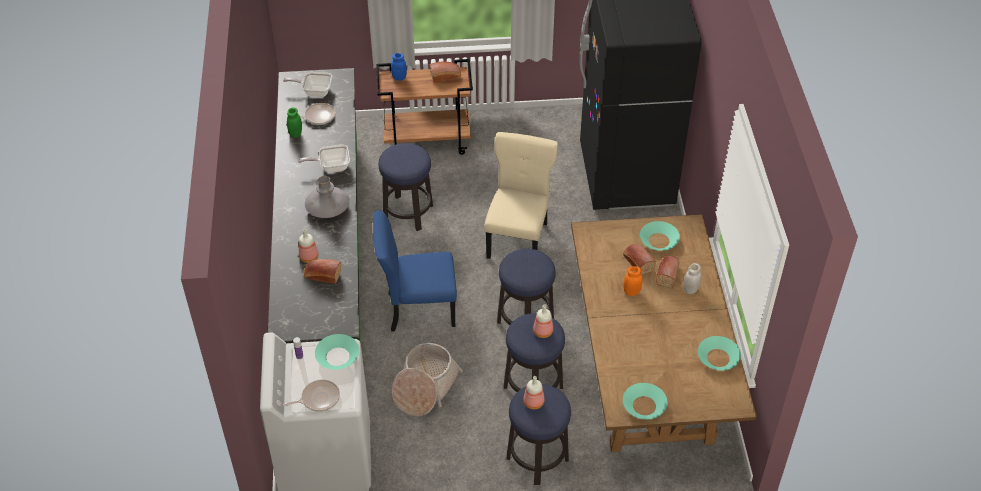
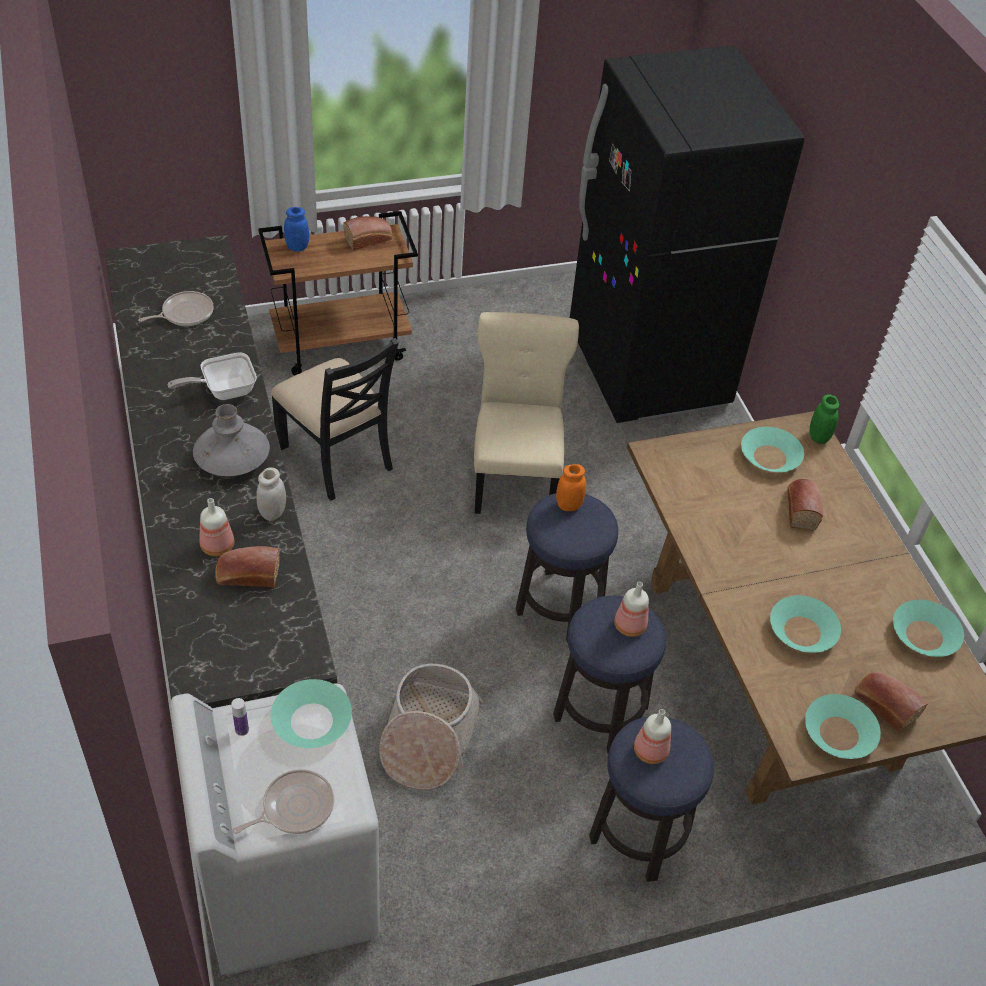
camera: 15 degrees left, 0 degrees up
(295, 134) = (152, 343): green jar -> green jar (818, 437)
(314, 91) = (170, 275): frying pan -> none
(408, 213) = (336, 457): stool -> black chair
(418, 309) = (386, 607): blue chair -> none
(631, 292) = (756, 543): orange jar -> orange jar (569, 505)
(637, 262) = (749, 495): bread -> bread (884, 705)
(642, 346) = (802, 631): none -> turquoise bowl
(690, 289) = (844, 529): white jar -> white jar (273, 513)

